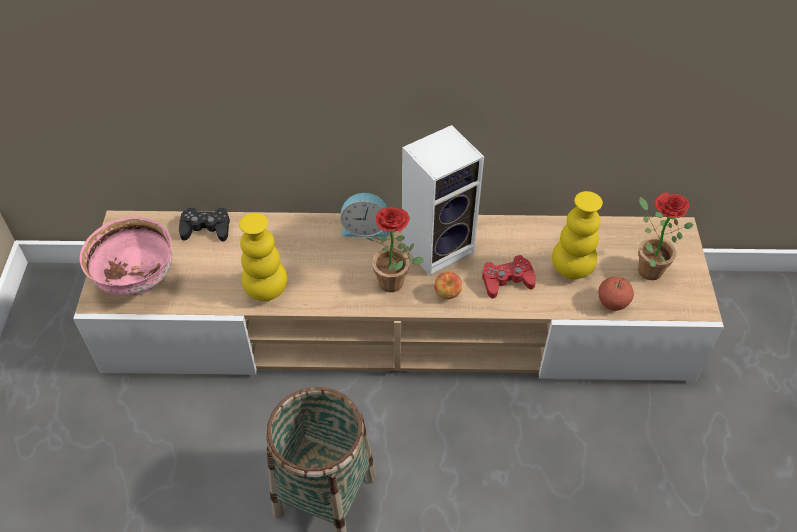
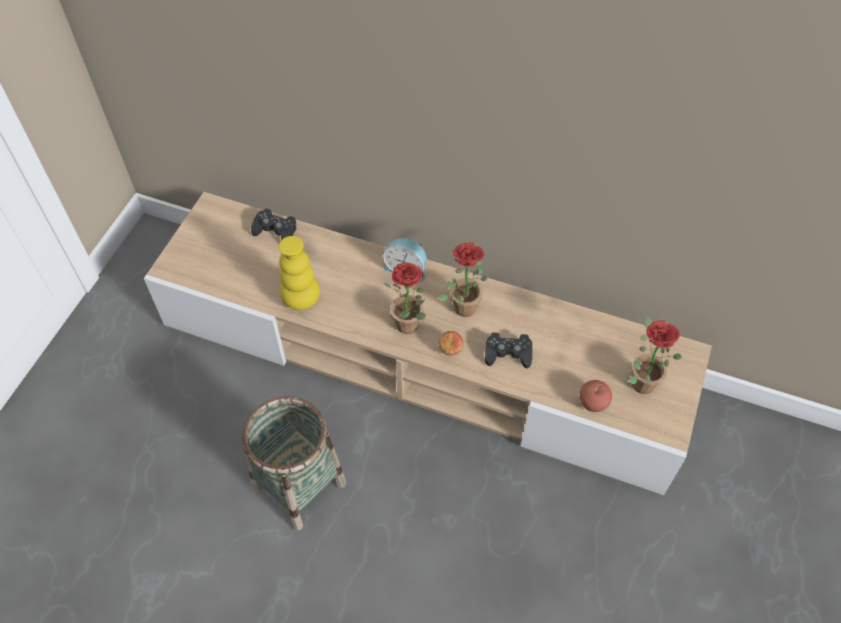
camera: 20 degrees right, 5 degrees up
(137, 282) = (203, 262): pink bowl -> none
(439, 246) = (463, 303): speaker -> potted plant
(506, 281) = (508, 353): red game controller -> black game controller
(571, 269) = (570, 360): yellow vase -> none

